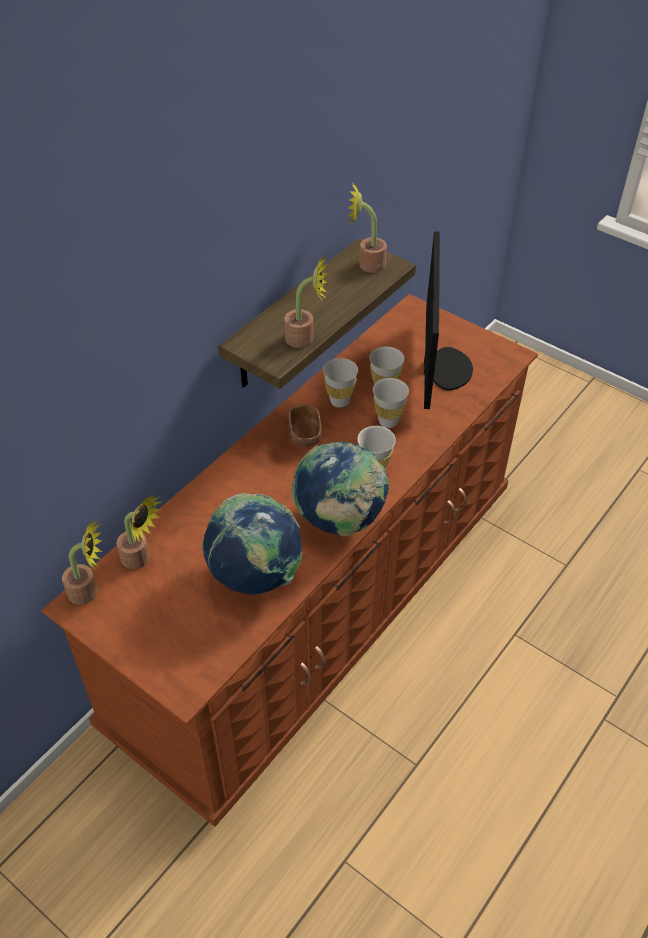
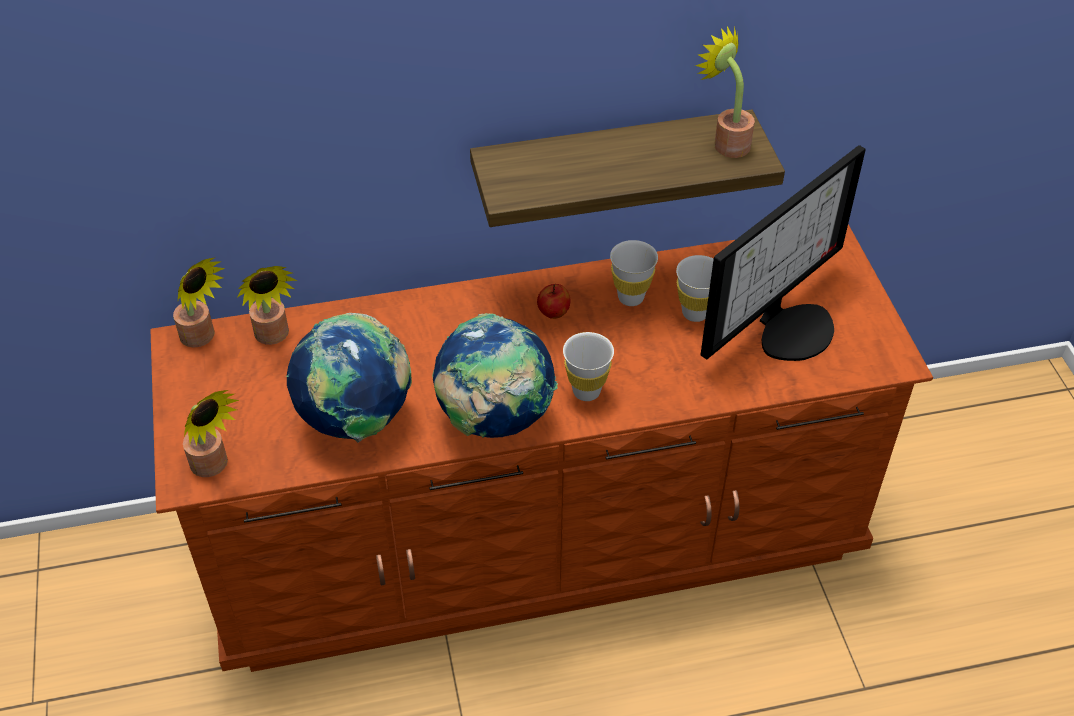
camera: 40 degrees right, 0 degrees up
(305, 339) = (563, 187): potted plant -> potted plant (213, 467)
(305, 436) = (553, 313): brown bowl -> apple
(388, 421) = (660, 349): white cup -> none

